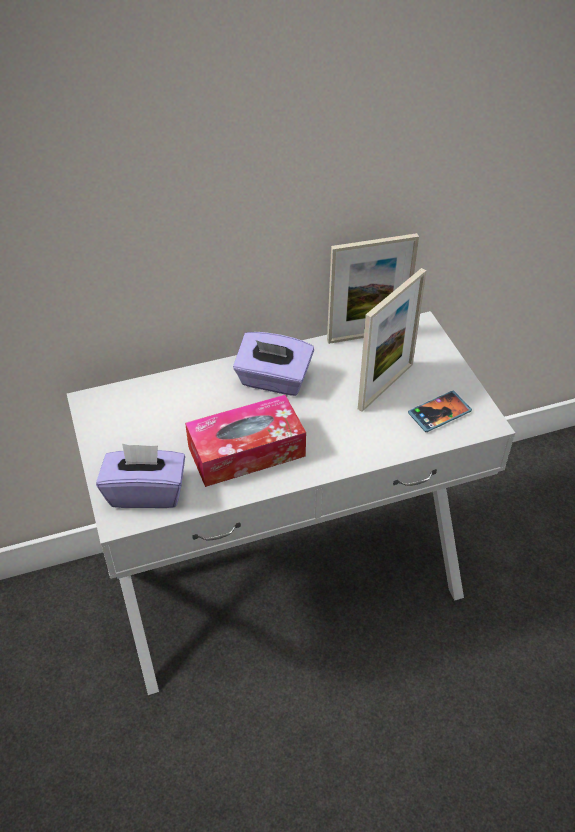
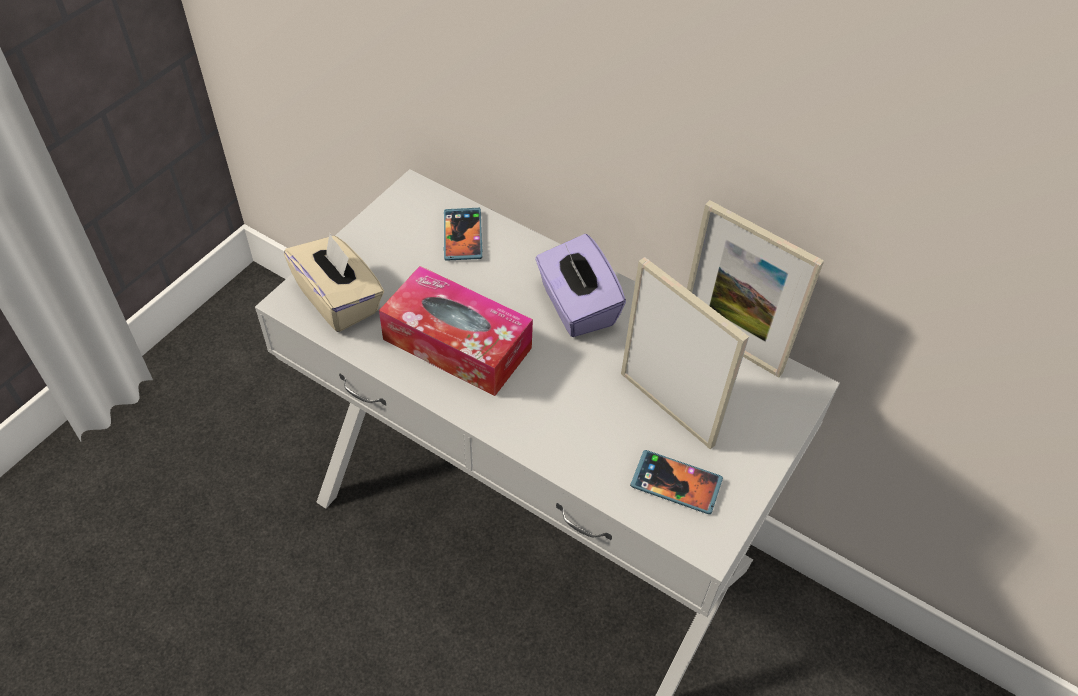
camera: 50 degrees right, 5 degrees up
(146, 492) = (339, 300): purple tissue box -> beige tissue box
(159, 400) = (462, 236): none -> phone
(385, 386) = (667, 408): picture frame -> picture frame turned 135 degrees counterclockwise

